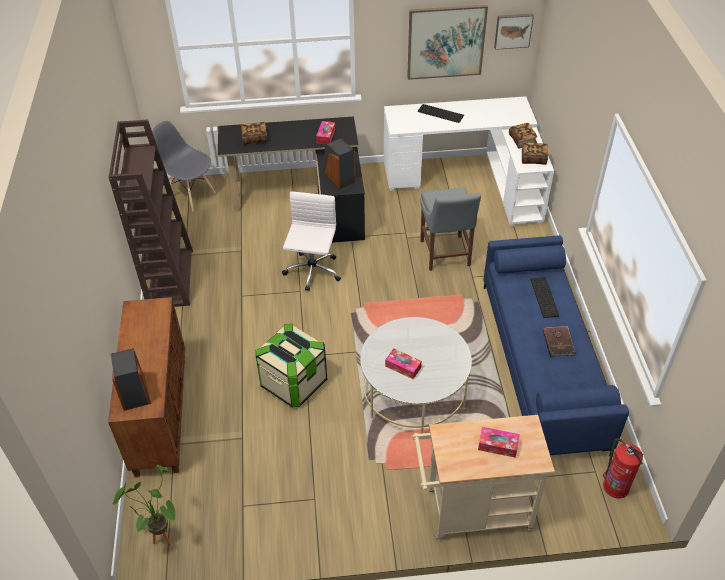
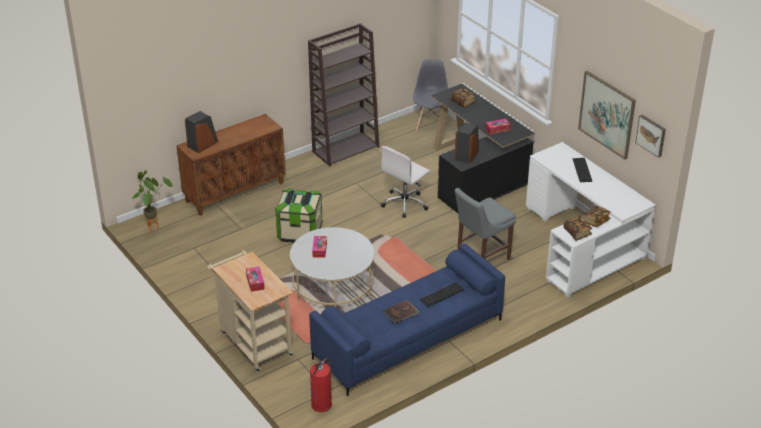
camera: 60 degrees right, 10 degrees down
(312, 272) = (405, 204): white office chair -> white office chair turned 150 degrees clockwise

